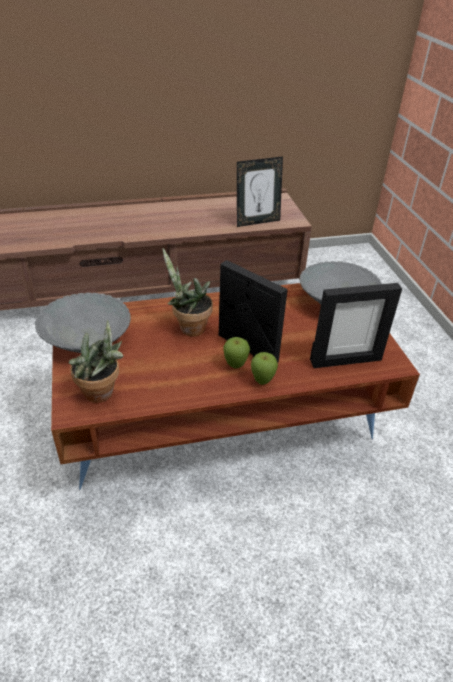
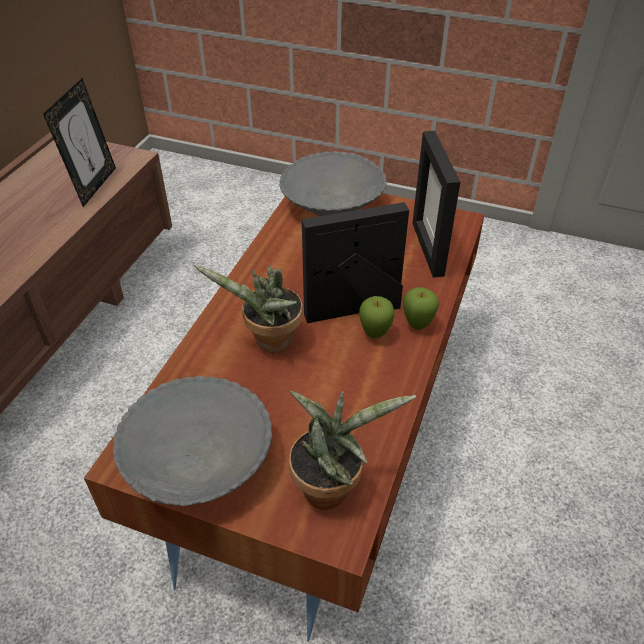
camera: 55 degrees left, 5 degrees up
(345, 360) = (429, 248): picture frame -> picture frame turned 150 degrees clockwise

